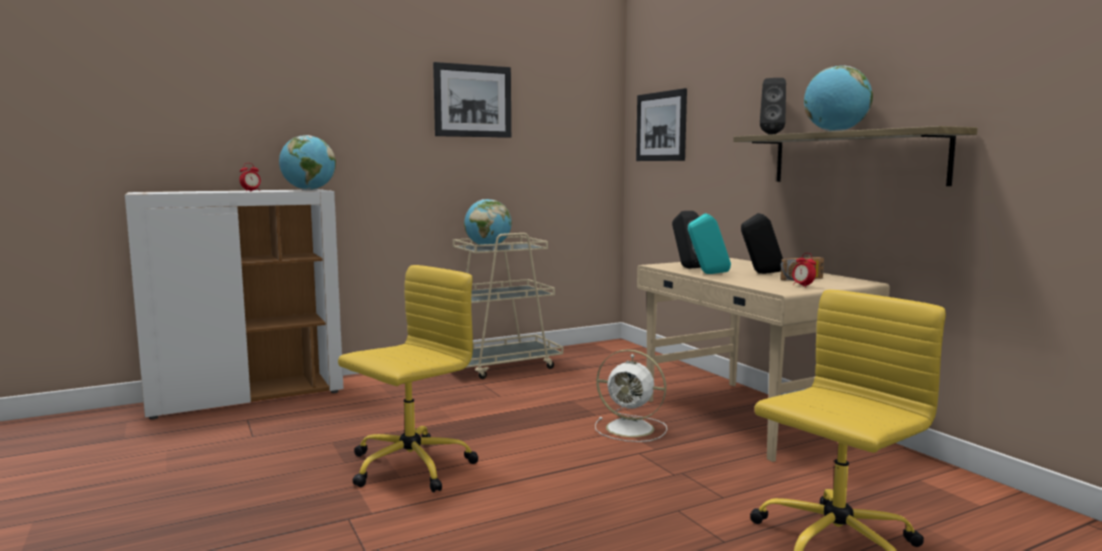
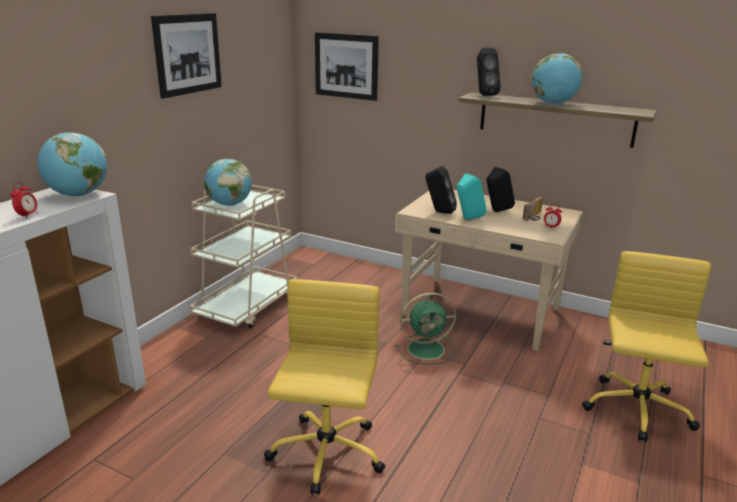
camera: 35 degrees left, 15 degrees up
(632, 429) = (427, 349): white fan -> green fan

